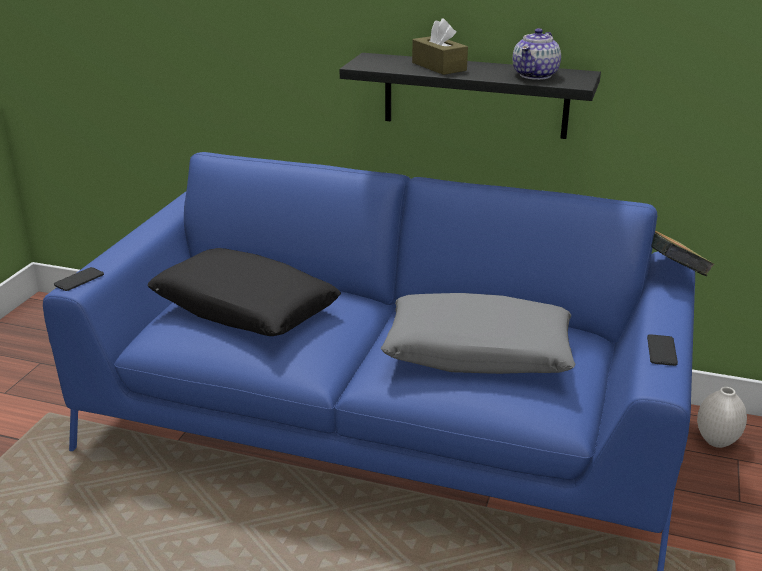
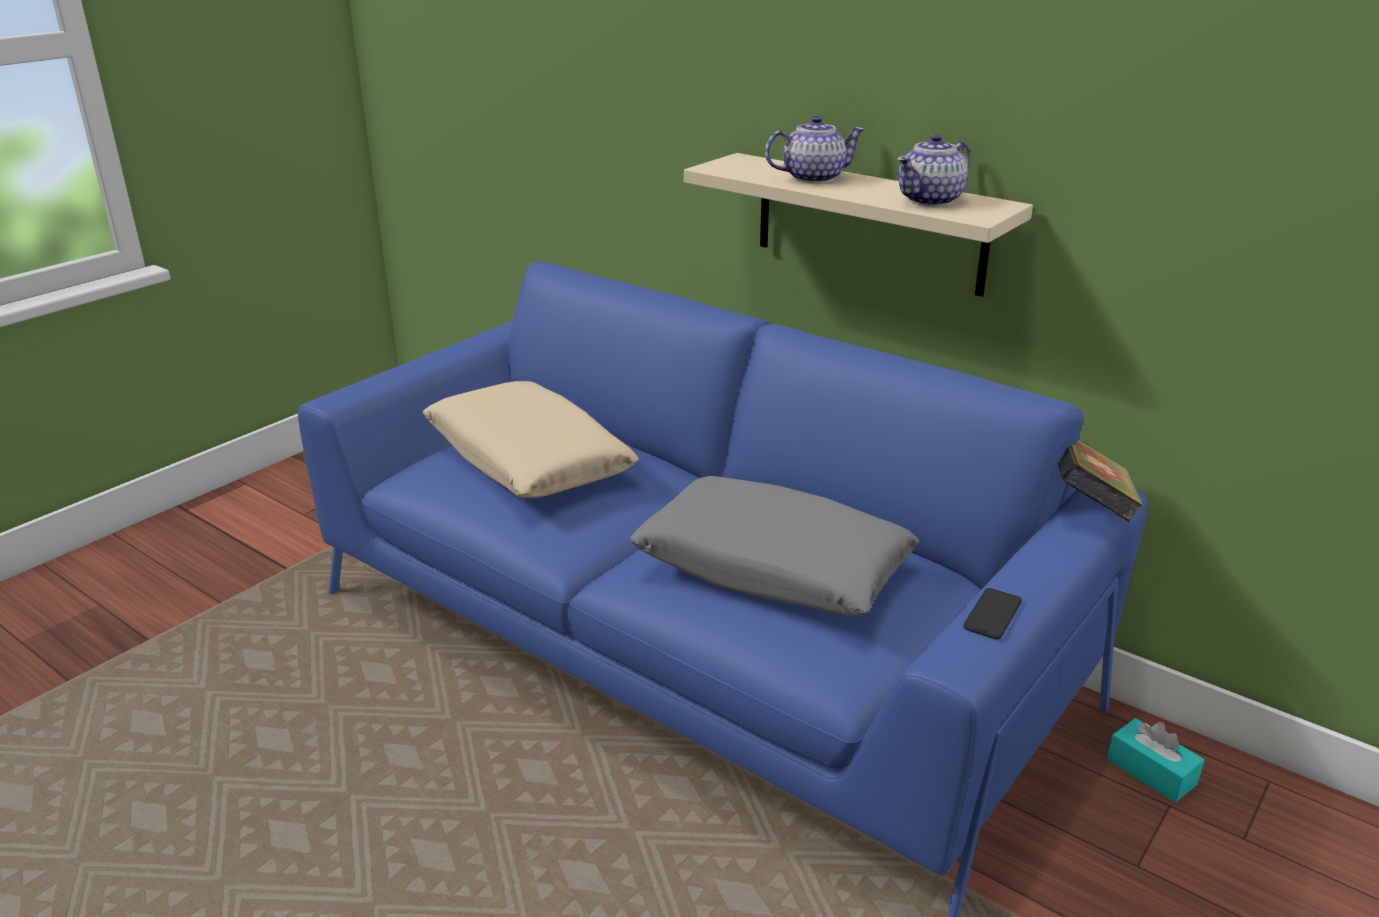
camera: 20 degrees right, 0 degrees up
(79, 280) = (344, 393): phone -> none
(244, 308) = (527, 459): black pillow -> beige pillow
(439, 66) = (812, 178): brown tissue box -> teapot
(475, 95) = (869, 223): black shelf -> beige shelf
(717, 441) = (1151, 771): white vase -> turquoise tissue box

